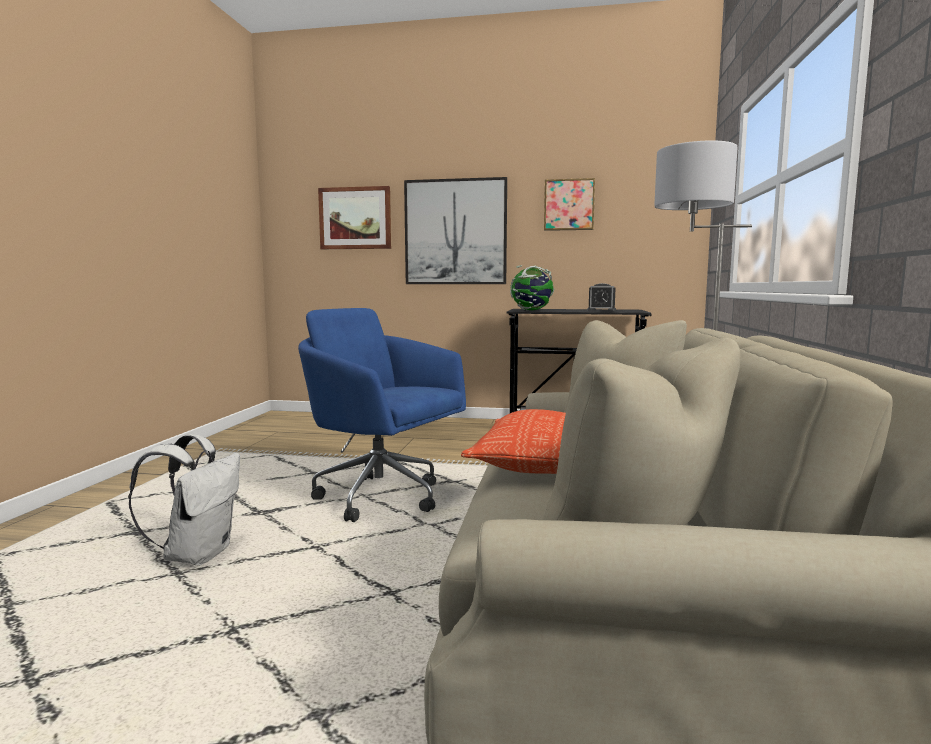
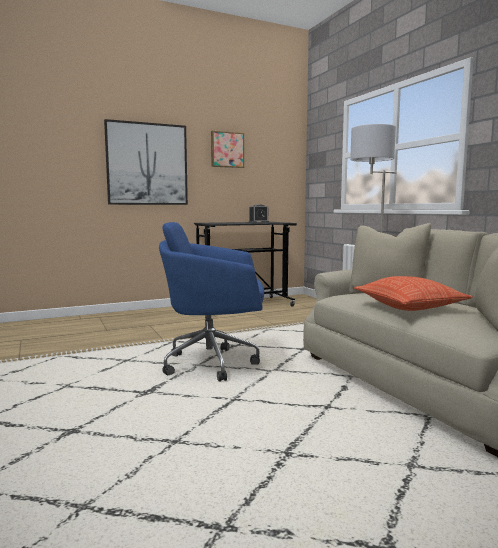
camera: 35 degrees left, 0 degrees up
(197, 554) = (159, 428): white backpack -> none
(355, 218) = (58, 147): picture -> none
(532, 310) = (221, 223): globe -> none

